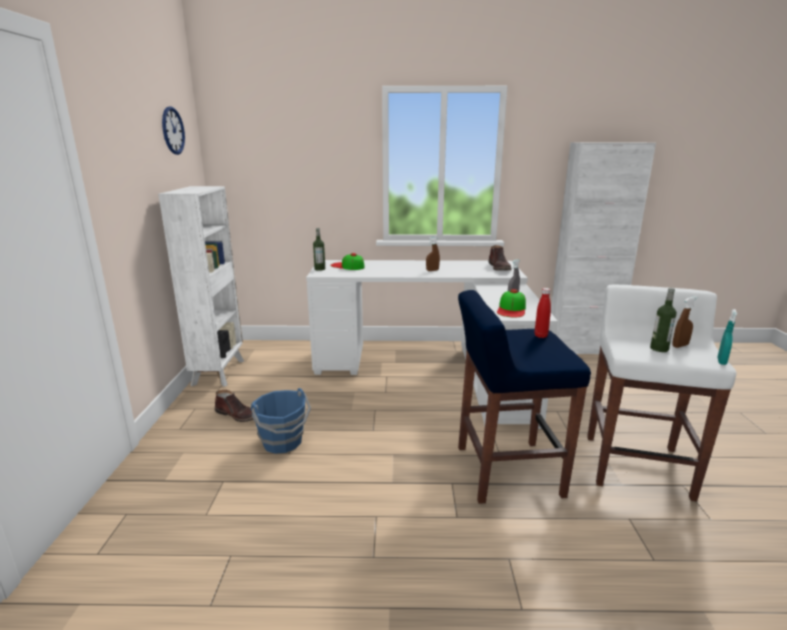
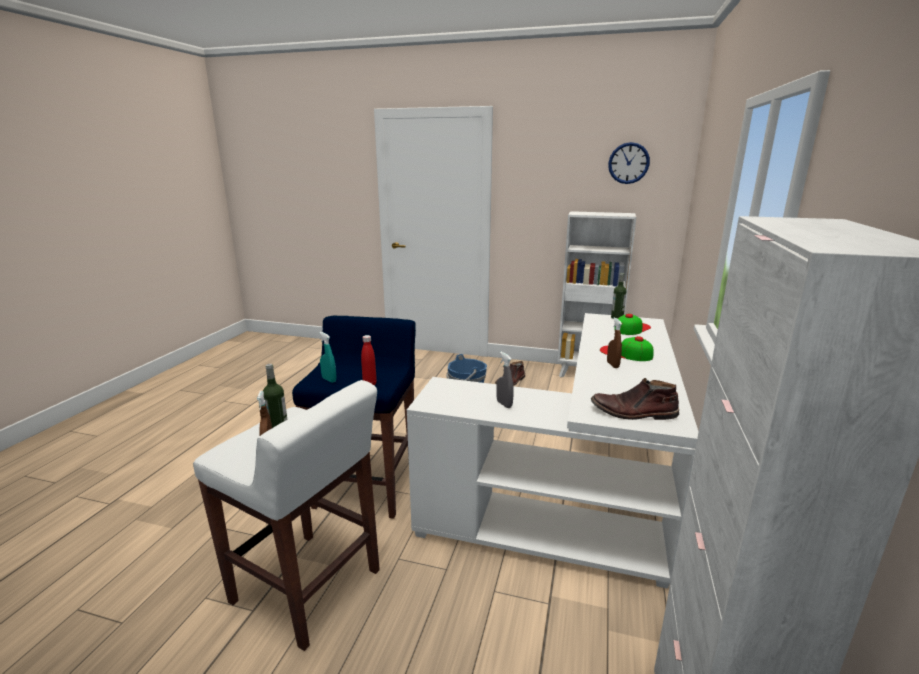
camera: 105 degrees right, 0 degrees up
(512, 309) = (459, 393): cap -> cap (625, 353)
(721, 361) = (213, 458): turquoise spray bottle -> turquoise spray bottle (329, 380)

